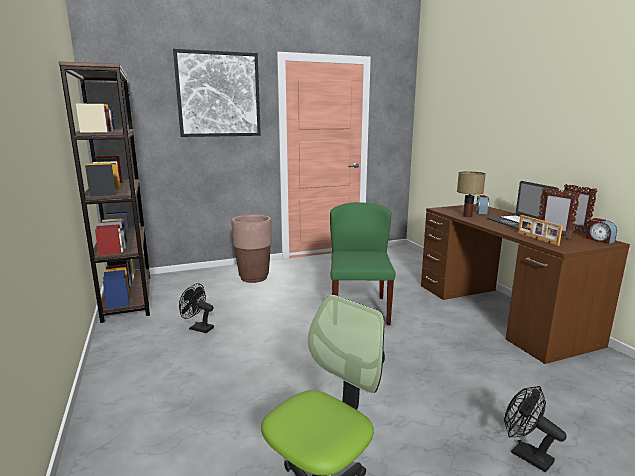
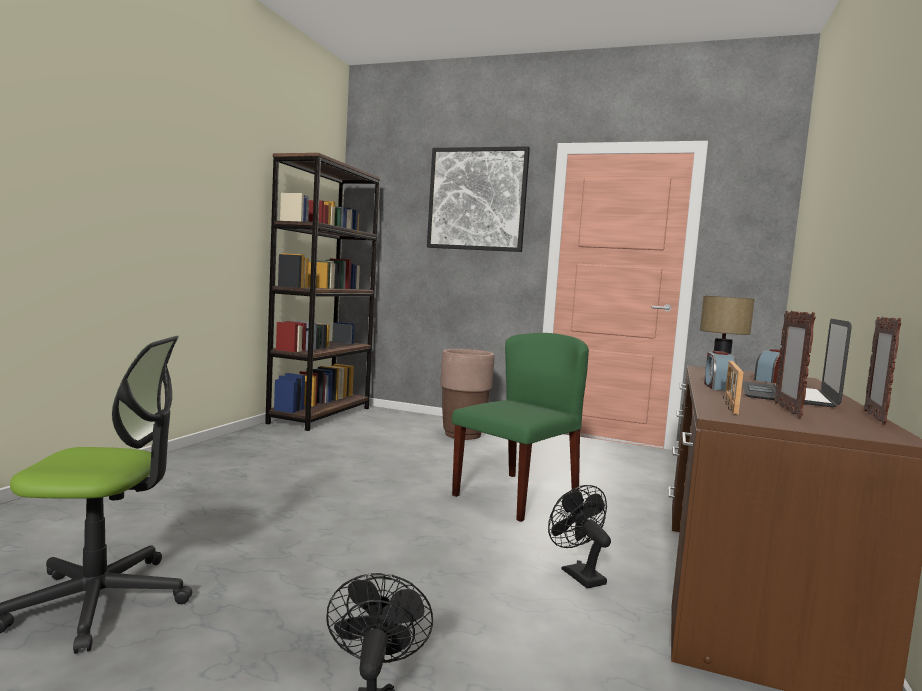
camera: 40 degrees right, 10 degrees down
(198, 328) = (322, 451): black fan -> black fan (578, 574)
(599, 240) = (876, 431): alarm clock -> alarm clock (718, 387)

